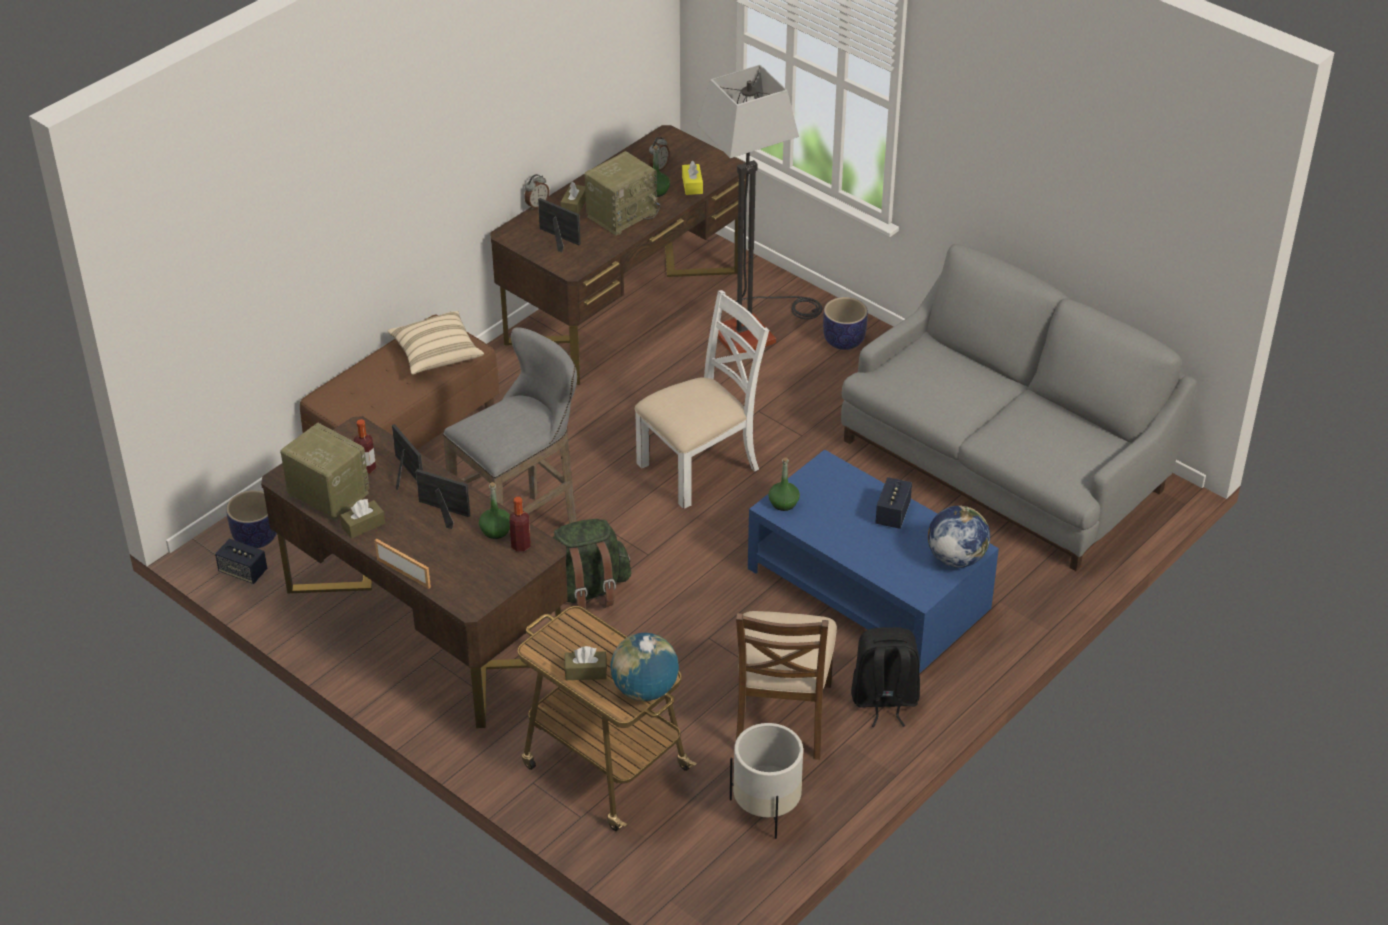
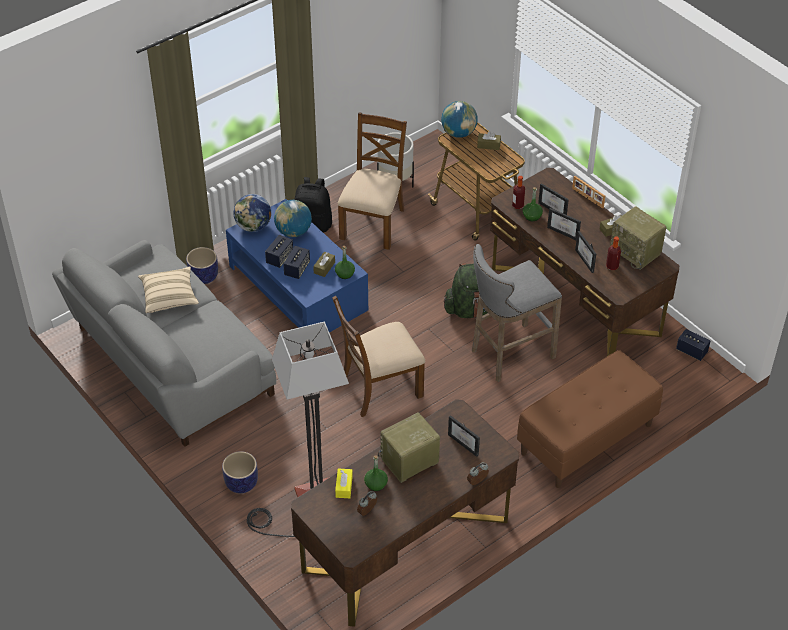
camera: 170 degrees left, 5 degrees up
(255, 537) = (686, 375): planter -> planter (204, 276)
(436, 354) = (564, 412): beige pillow -> beige pillow (169, 297)
(458, 547) = (555, 209): none -> picture frame
(574, 205) = (446, 477): brown tissue box -> brown tissue box (324, 268)
(700, 466) = (380, 388): white chair -> brown chair
(859, 501) = (297, 269): none -> speaker
(888, 557) = (293, 232): none -> globe

